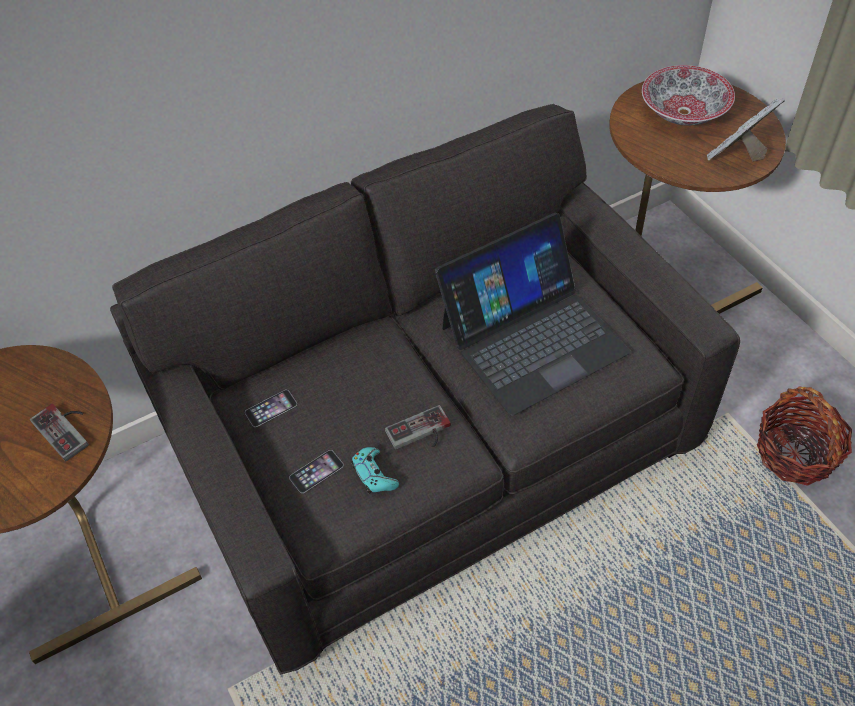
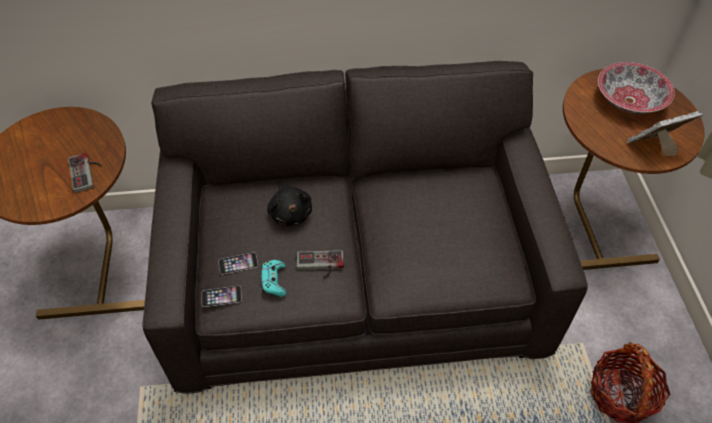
camera: 20 degrees right, 0 degrees up
(271, 408) = (232, 209): phone -> phone (221, 296)
(348, 384) = (290, 213): none -> black plush toy
(532, 338) = (435, 228): laptop -> none

